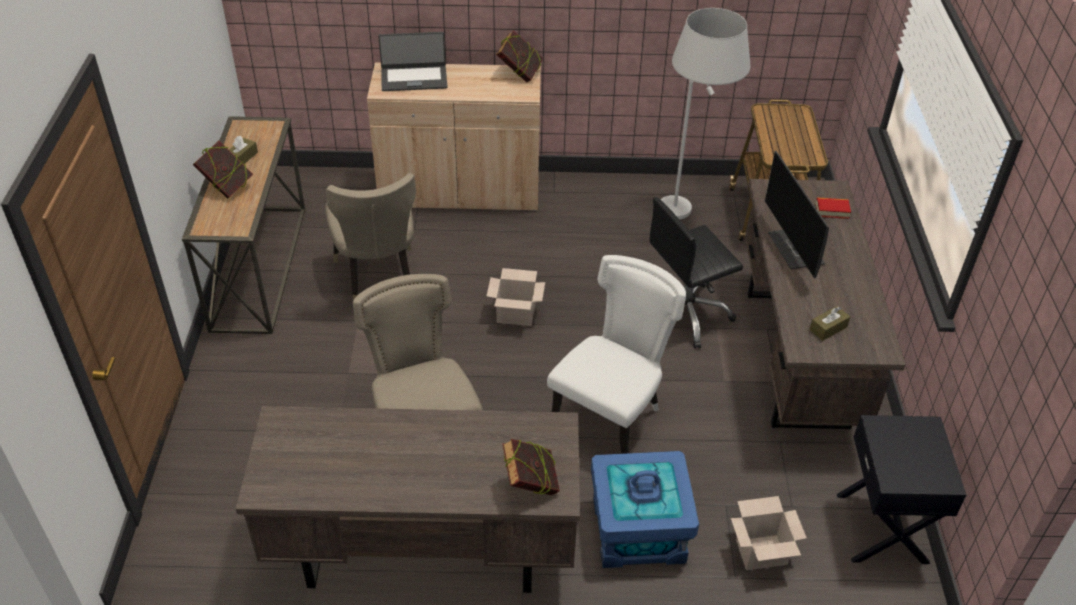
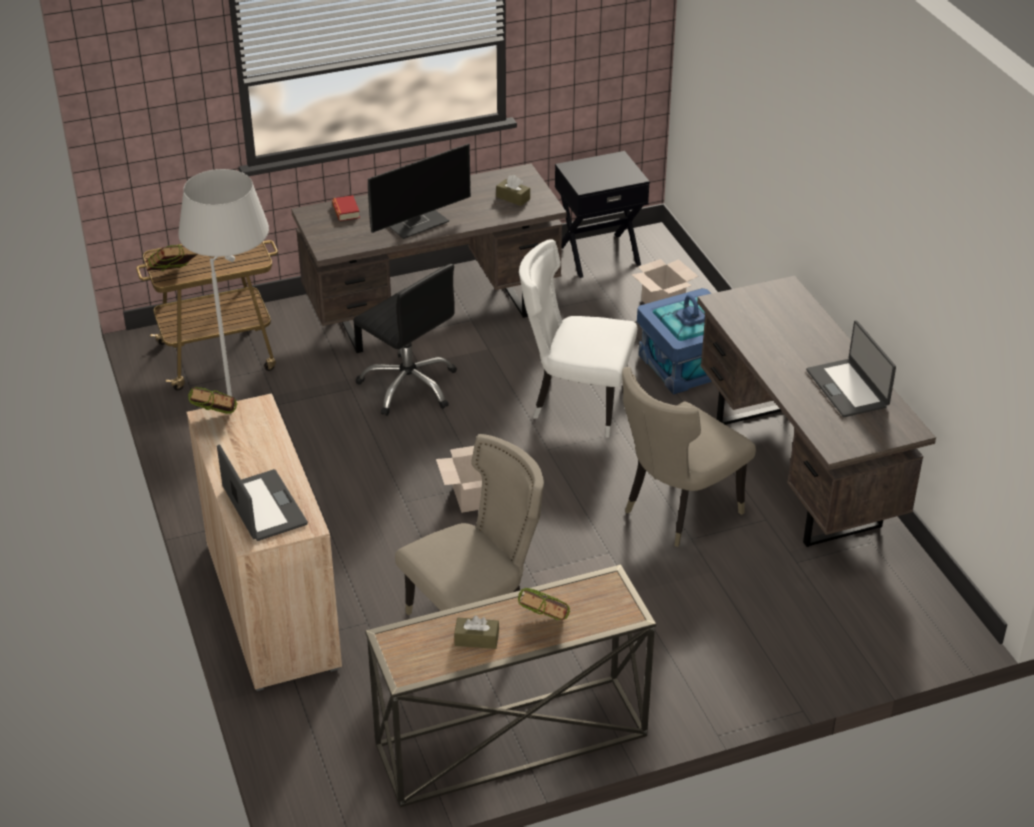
camera: 110 degrees left, 5 degrees down
(355, 471) = (848, 388): none -> laptop
(530, 486) = (787, 301): book -> book (174, 278)

